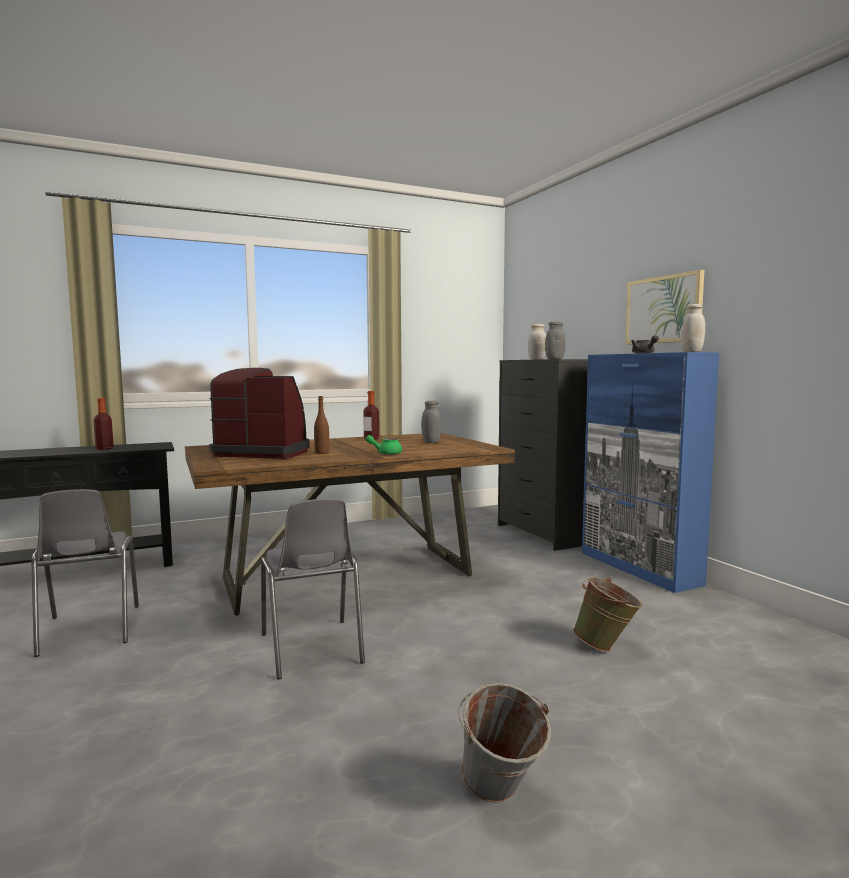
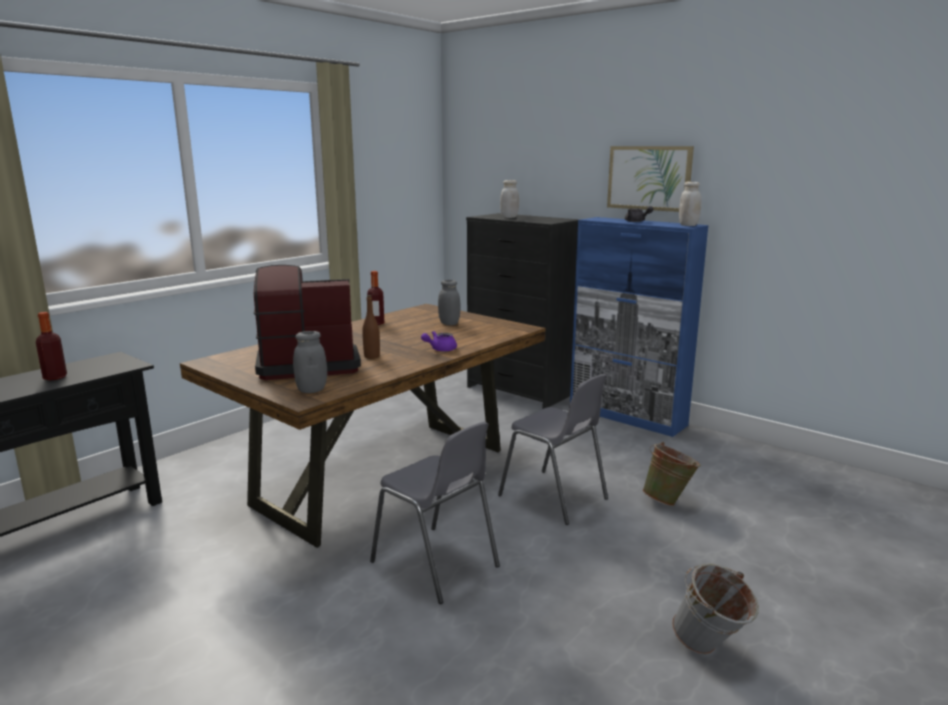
camera: 25 degrees left, 10 degrees up
(88, 630) = (164, 607): grey chair -> grey chair (554, 497)
(386, 453) = (440, 349): green teapot -> purple teapot
(554, 359) = (534, 219): grey jar -> grey jar (311, 390)

